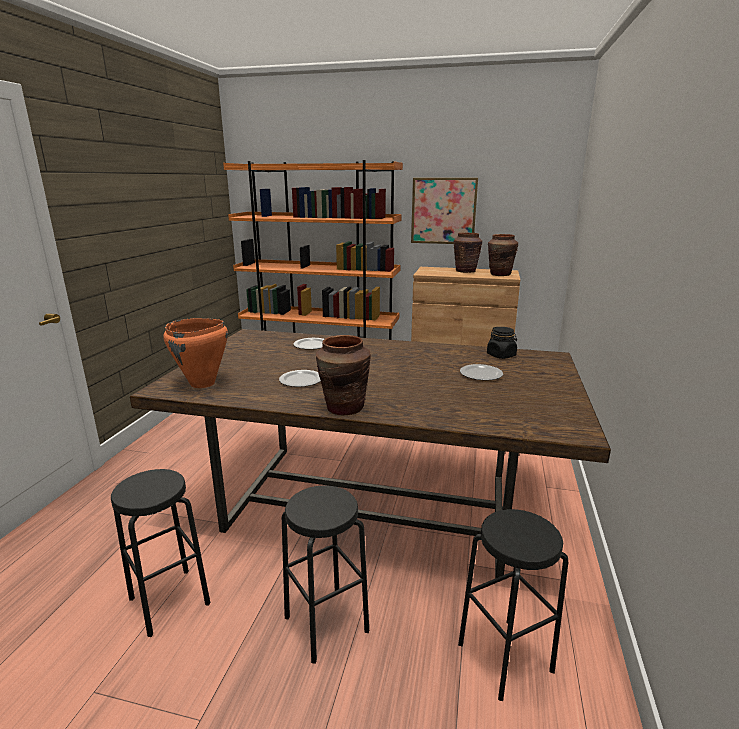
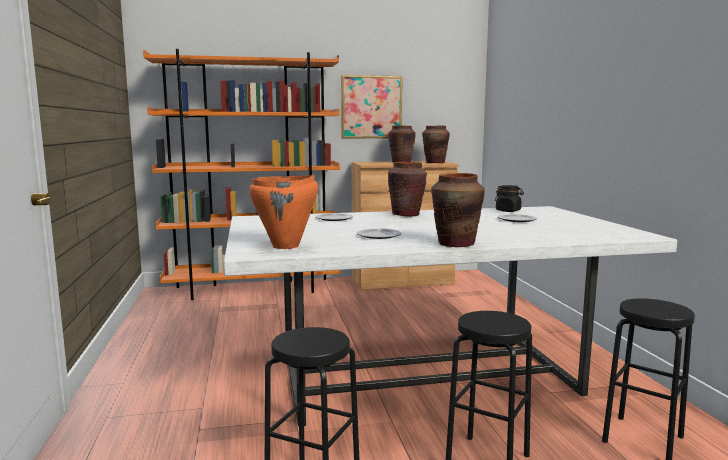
camera: 25 degrees left, 10 degrees down
(374, 504) = (427, 372): brown dining table -> white dining table
(385, 348) = (406, 214): none -> brown vase

